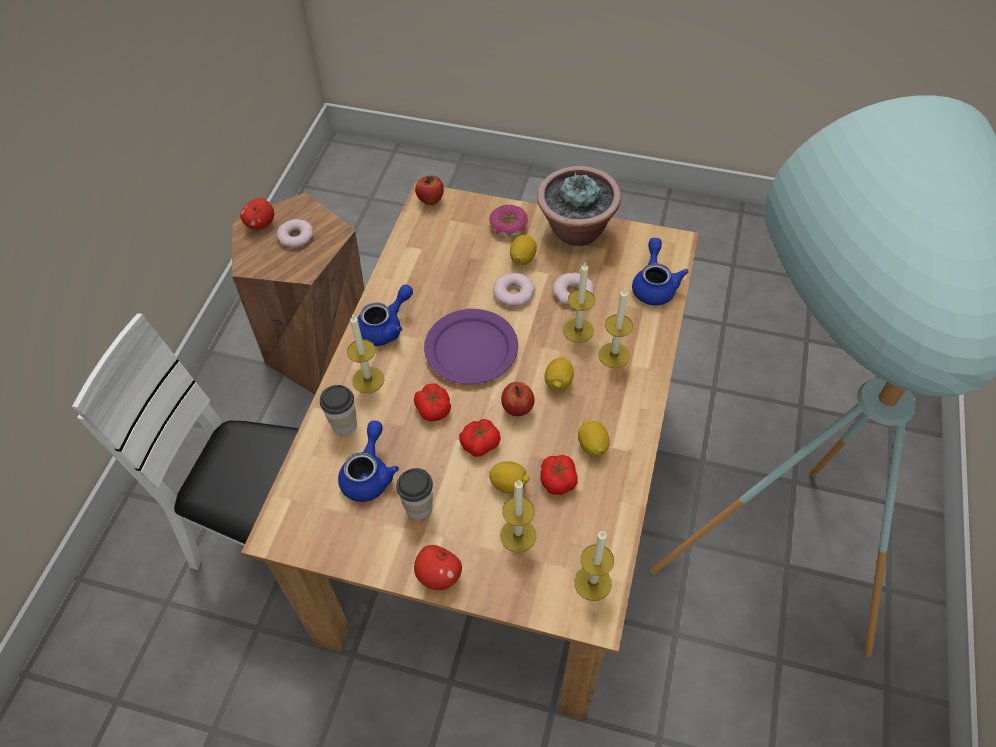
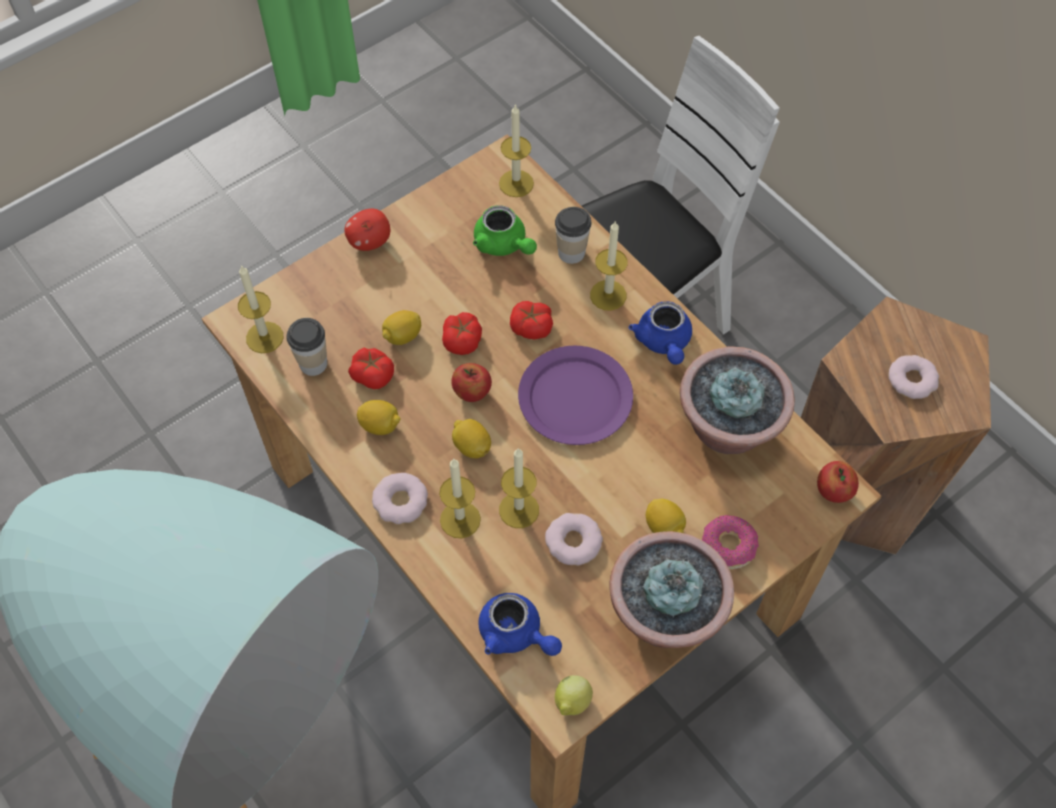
camera: 125 degrees right, 5 degrees up
(260, 224) = (957, 356): apple -> none
(369, 474) = (503, 245): blue teapot -> green teapot
(419, 507) = (440, 261): cup -> cup (313, 363)
(426, 264) = (728, 428): none -> potted plant
(513, 292) = (619, 484): donut -> donut (401, 501)
(518, 535) = (351, 313): candle -> candle (516, 183)
(665, 241) = (571, 703): none -> lemon

